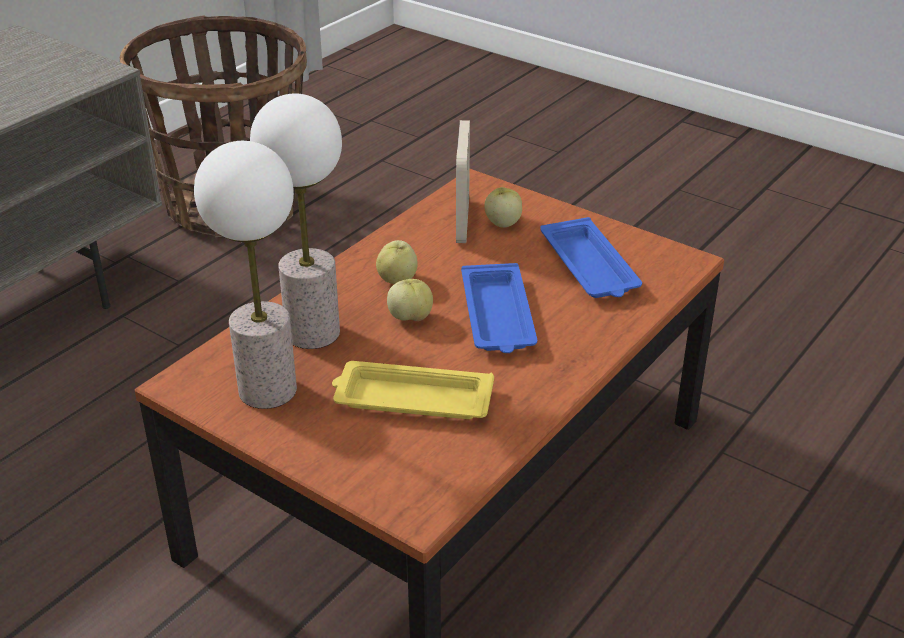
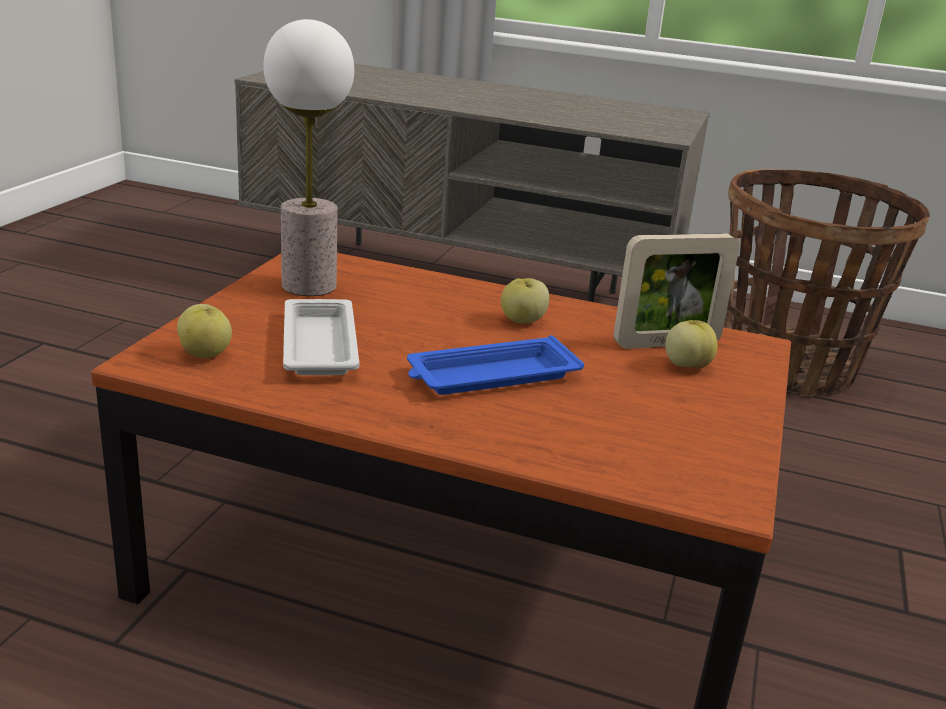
camera: 70 degrees right, 10 degrees down
(311, 333) = (404, 293): table lamp -> none
(410, 317) = (458, 332): apple -> apple (205, 354)
(411, 399) = (319, 344): yellow tray -> white tray
(590, 267) = (642, 426): blue tray -> none

